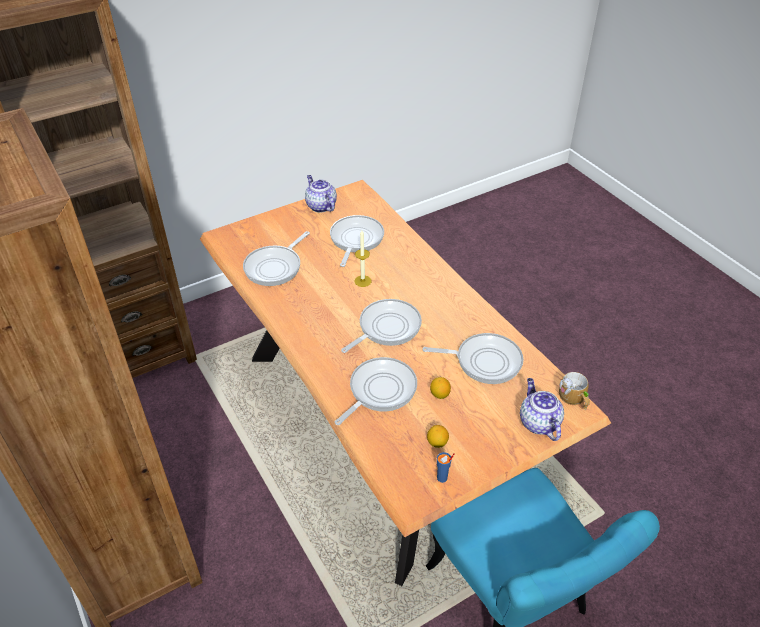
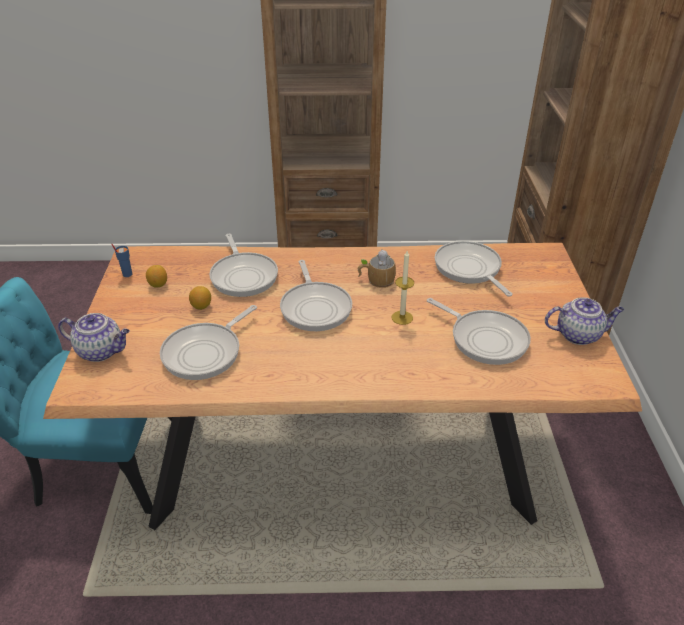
camera: 120 degrees right, 5 degrees down
(574, 399) = (91, 391): mug -> mug (376, 280)

